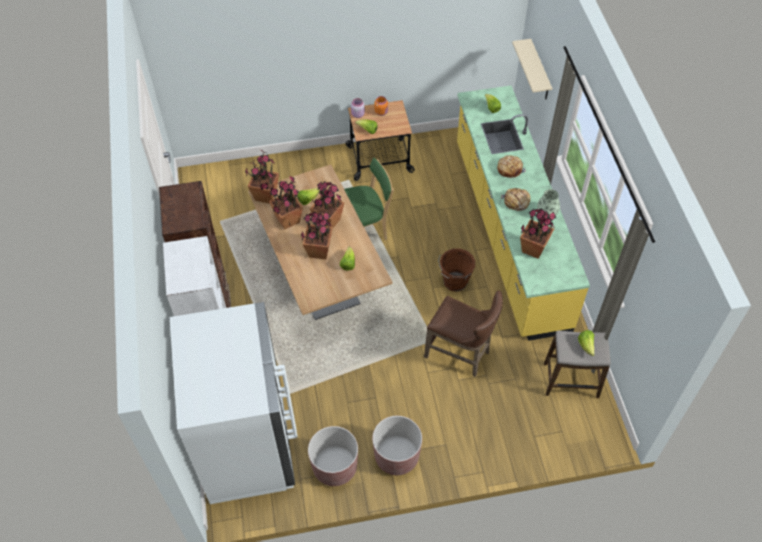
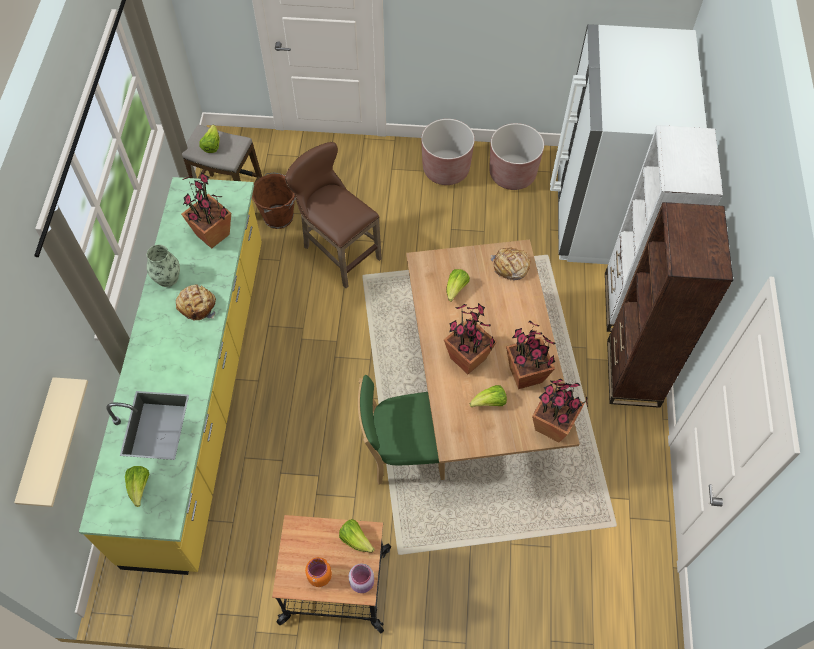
camera: 165 degrees left, 5 degrees up
(319, 251) = (491, 316): potted plant -> none
(454, 282) = (306, 341): brown bucket -> brown bucket (279, 216)
(509, 169) = (176, 361): bread -> bread (510, 267)

